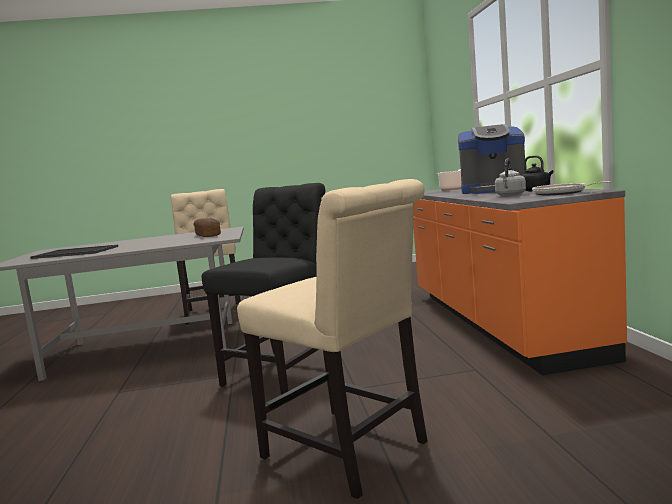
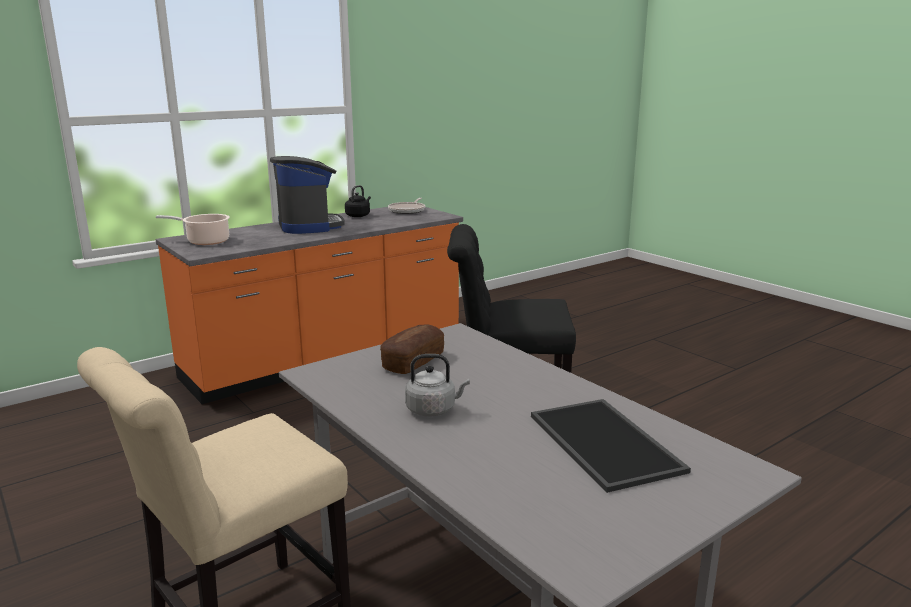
camera: 120 degrees left, 10 degrees up
(351, 453) = (601, 369): beige chair -> none
(510, 195) = (391, 219): grey kettle -> grey kettle (433, 409)

